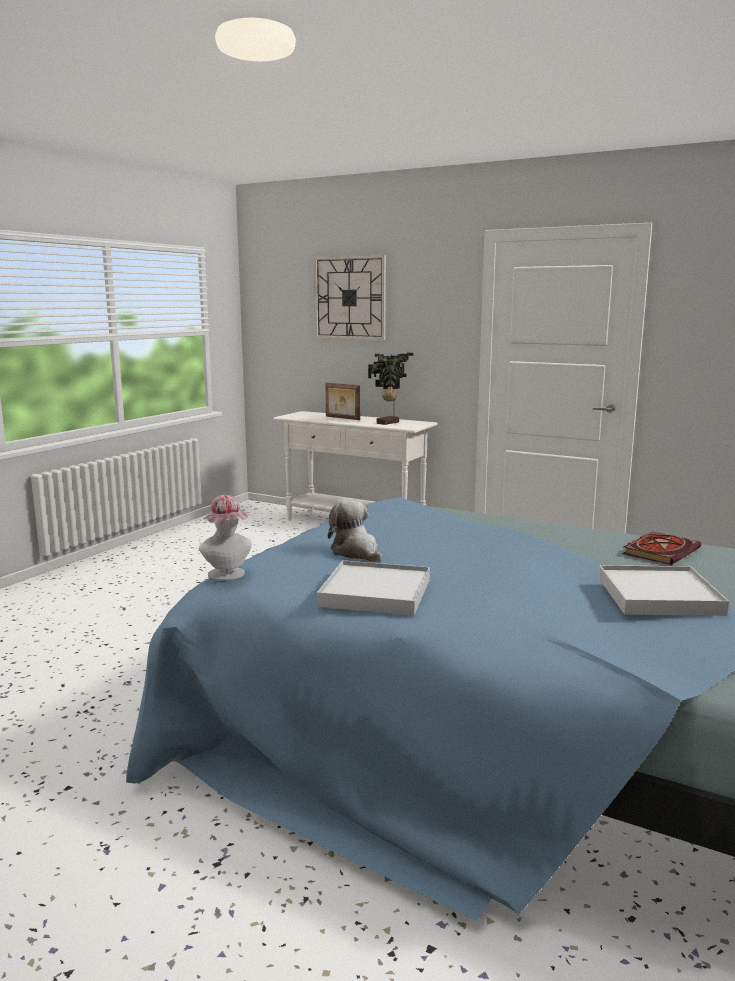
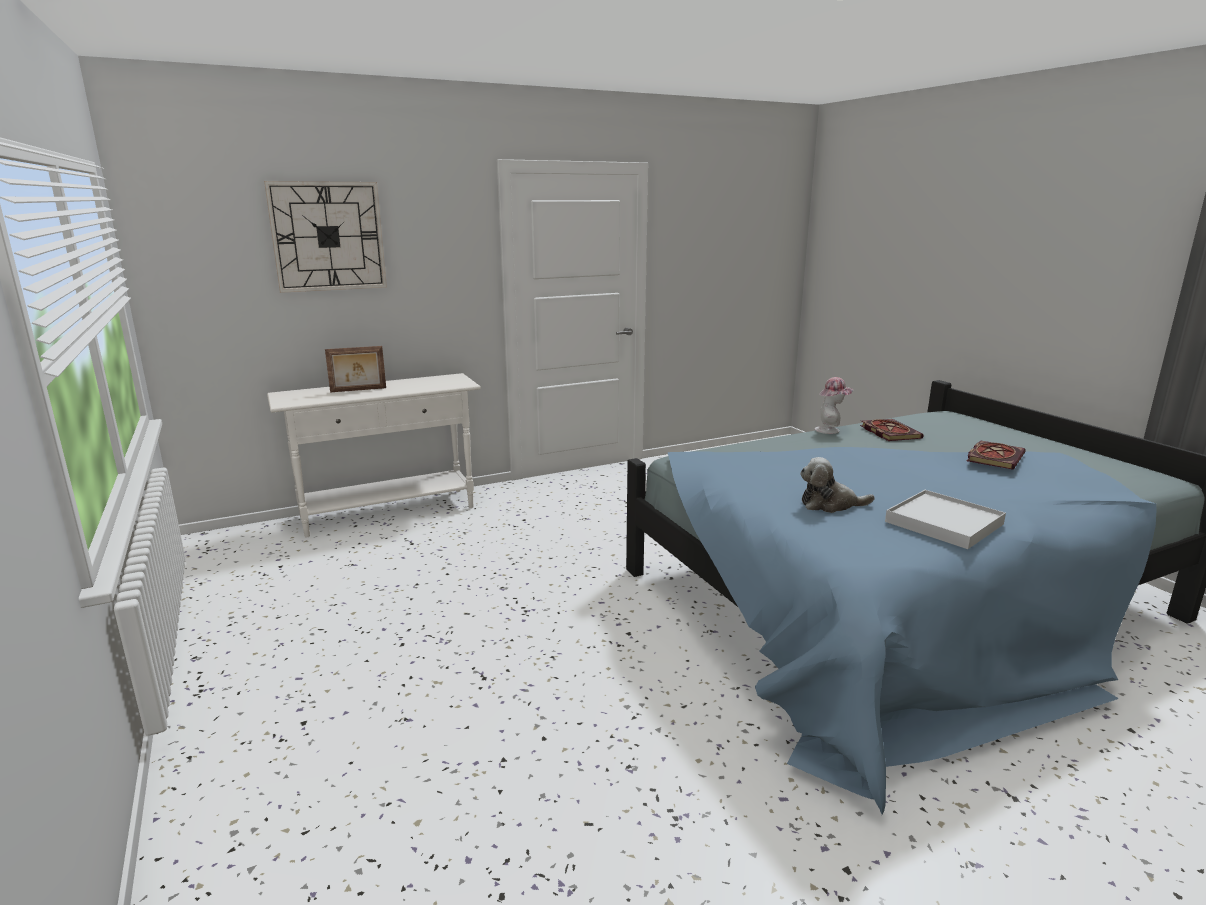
camera: 55 degrees left, 5 degrees up
(228, 575) = (856, 564): hat -> hat (830, 430)
(389, 423) = (429, 384): potted plant -> none
(659, 596) = (994, 457): white tray -> book

